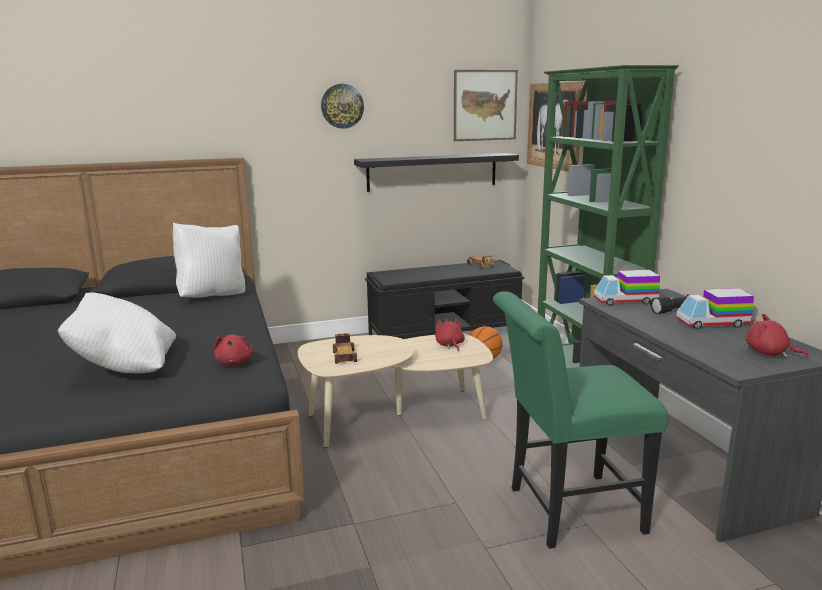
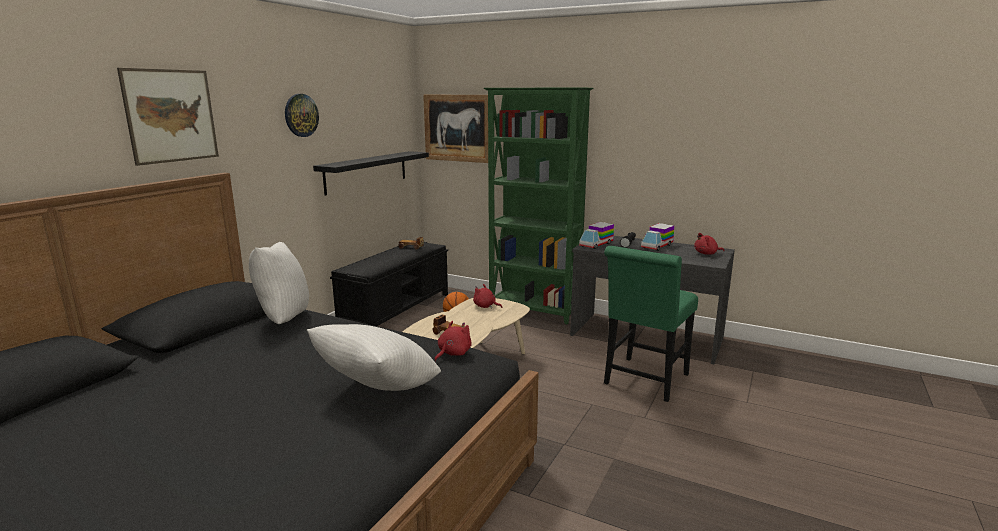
camera: 45 degrees left, 0 degrees up
(235, 363) = (452, 353): red plush toy -> red plush toy turned 90 degrees counterclockwise
(485, 105) = (394, 112): picture -> picture (171, 116)

